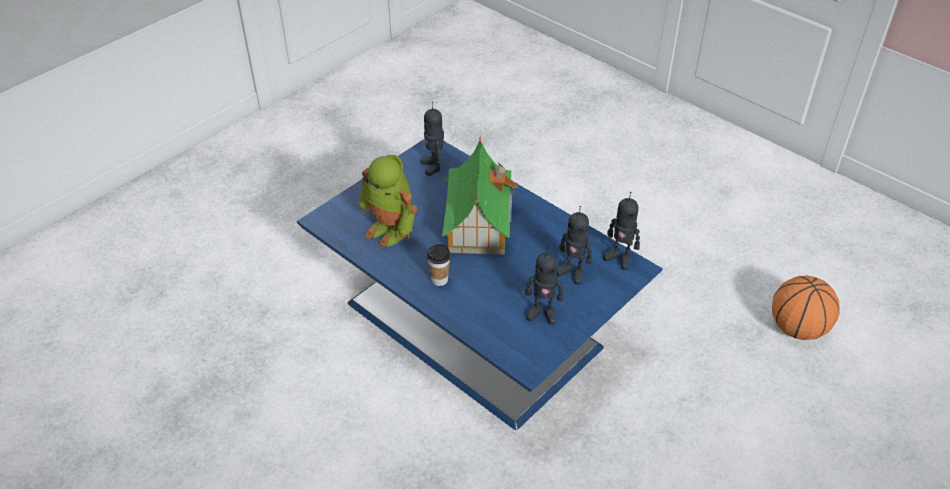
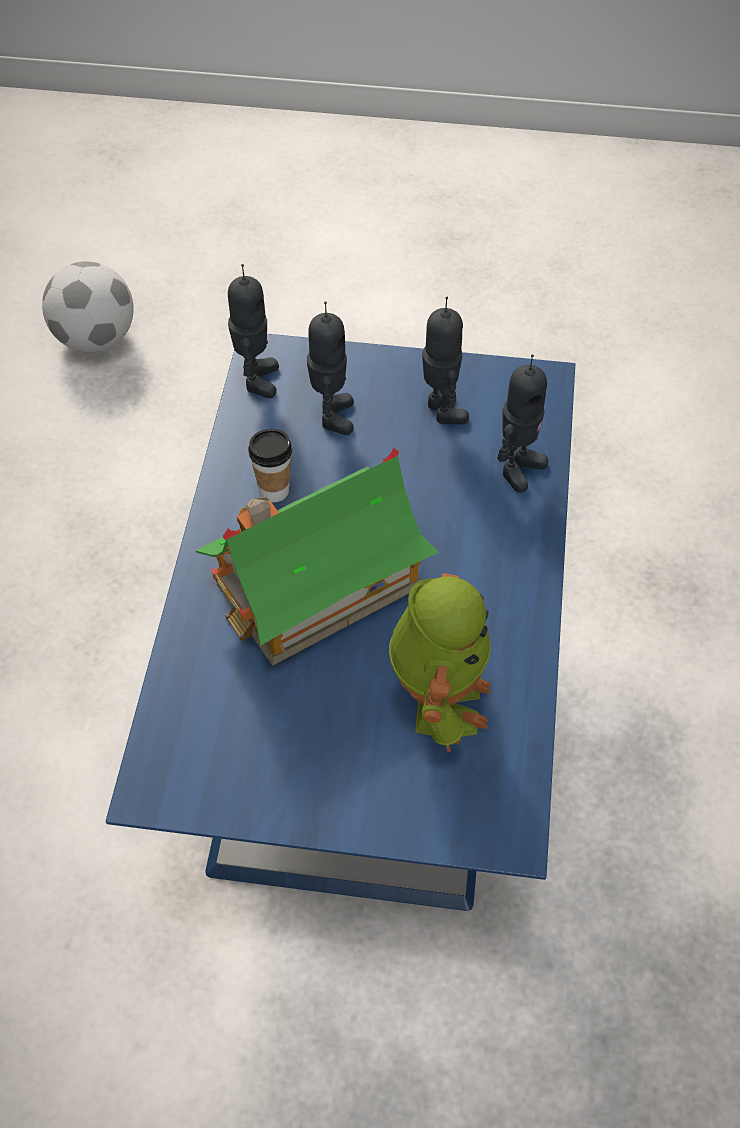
camera: 125 degrees left, 10 degrees up
(433, 166) = (213, 747): toy robot -> toy robot (518, 468)
(439, 280) = (487, 561): cup -> cup (274, 491)
(797, 328) = (95, 339): basketball -> football

